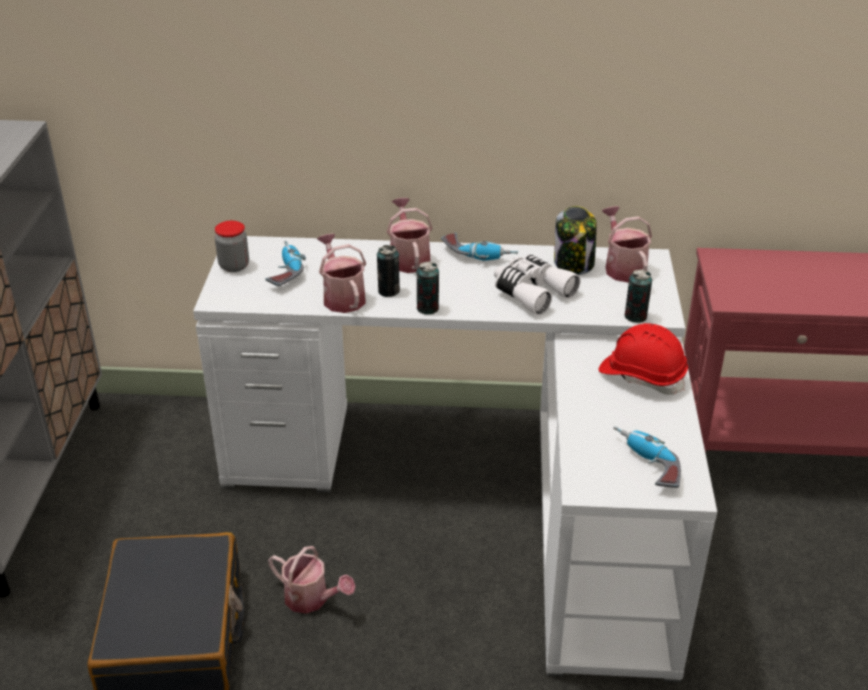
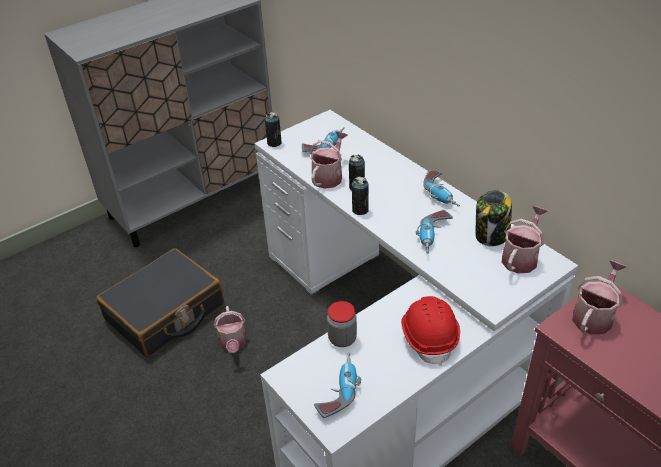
camera: 50 degrees right, 5 degrees up
(234, 266) = (307, 129): jar -> jar (342, 339)
(408, 258) = (398, 174): watering can -> watering can (594, 316)
(531, 292) = (434, 237): white binoculars -> power drill
(635, 317) = (473, 295): can -> can (274, 143)

